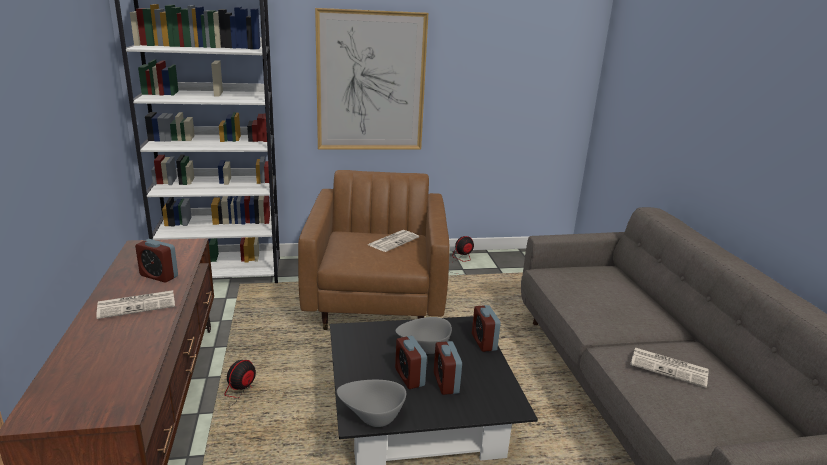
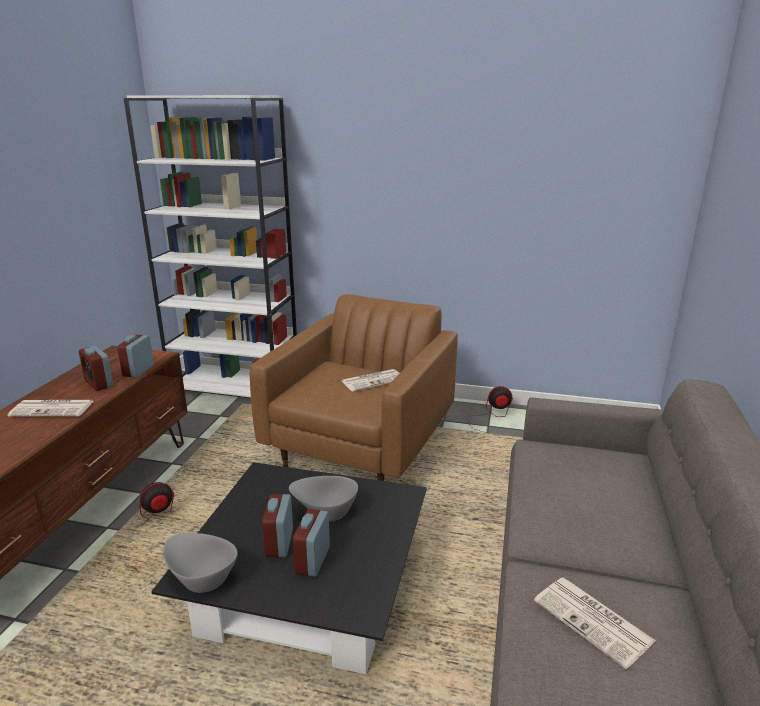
camera: 25 degrees right, 0 degrees up
(371, 82) = (394, 198): picture -> none
(484, 342) = (400, 521): alarm clock -> alarm clock (138, 371)

